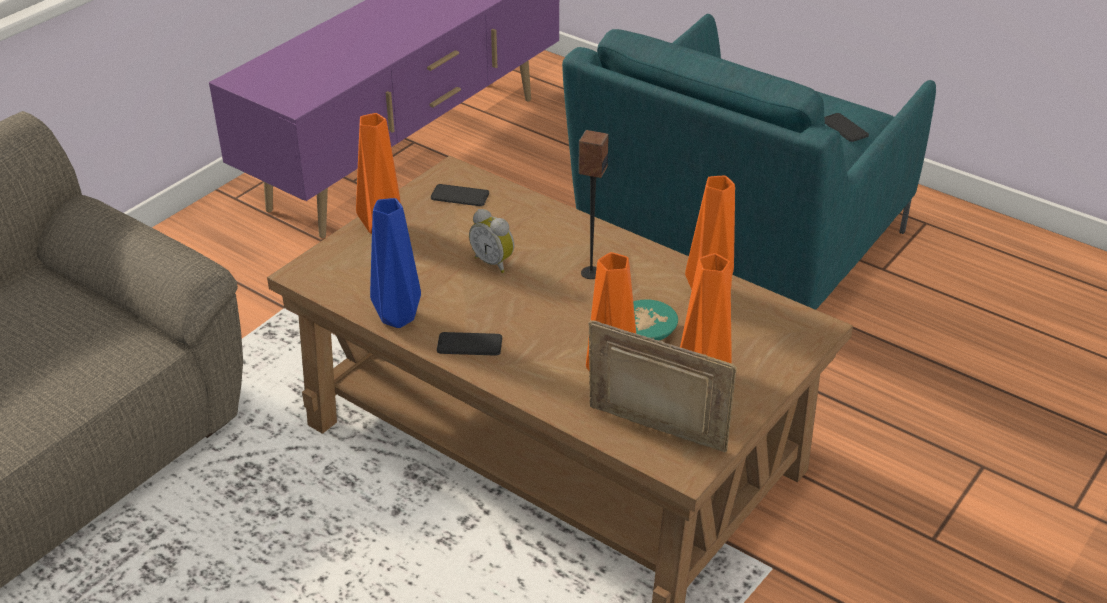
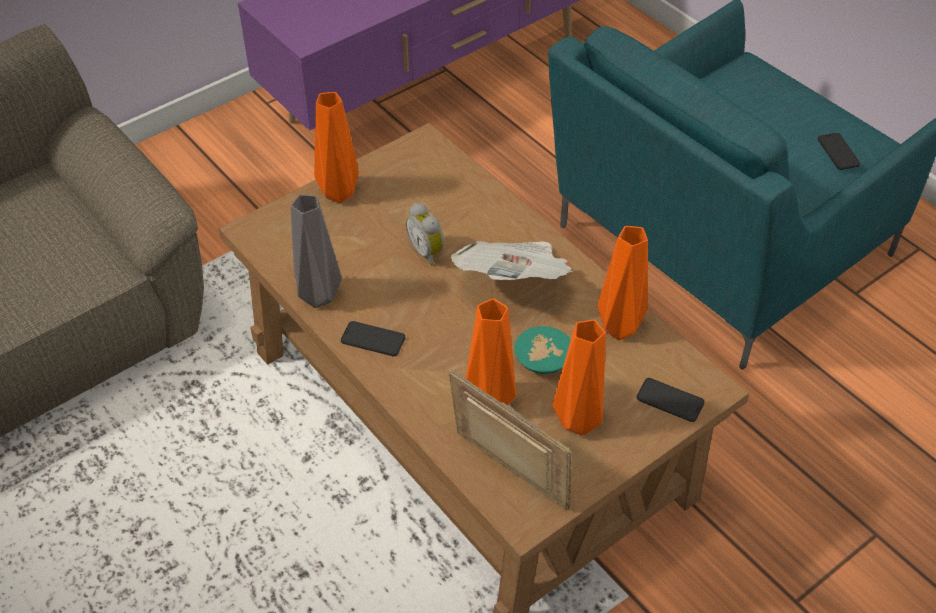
camera: 15 degrees right, 10 degrees up
(400, 317) = (320, 296): blue vase -> grey vase
(460, 196) = (422, 171): phone -> phone (670, 400)
(590, 273) = (514, 281): speaker -> newspaper

